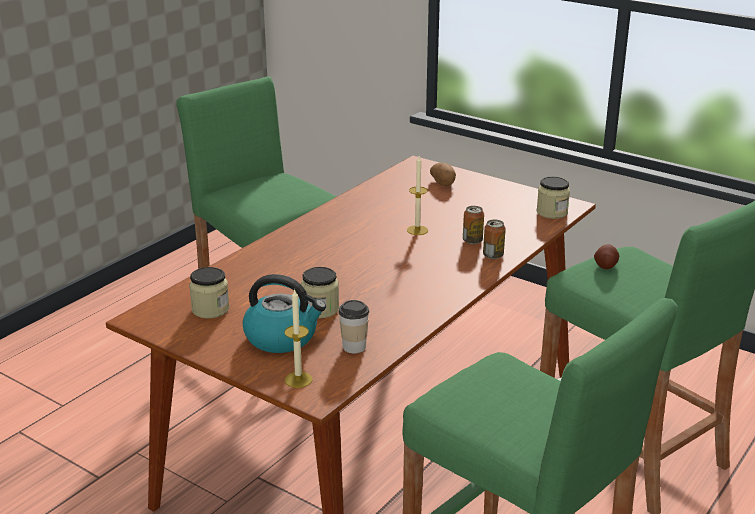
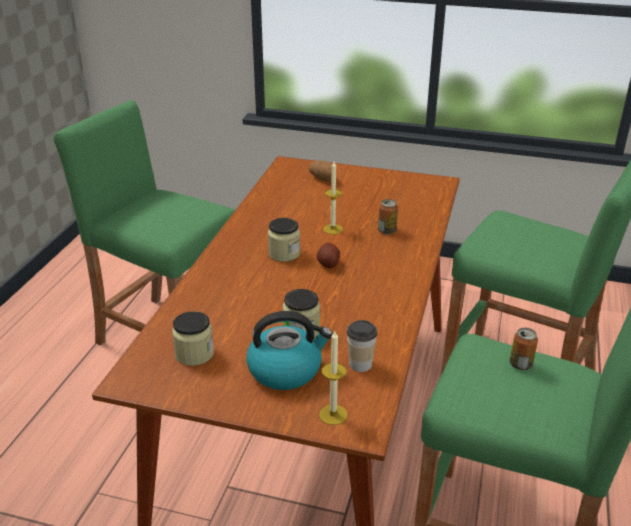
camera: 20 degrees left, 5 degrees up
(493, 255) = (414, 242): can -> can (520, 364)
(552, 212) = (432, 191): jar -> jar (284, 253)
(605, 265) = (496, 232): potato -> potato (328, 264)

